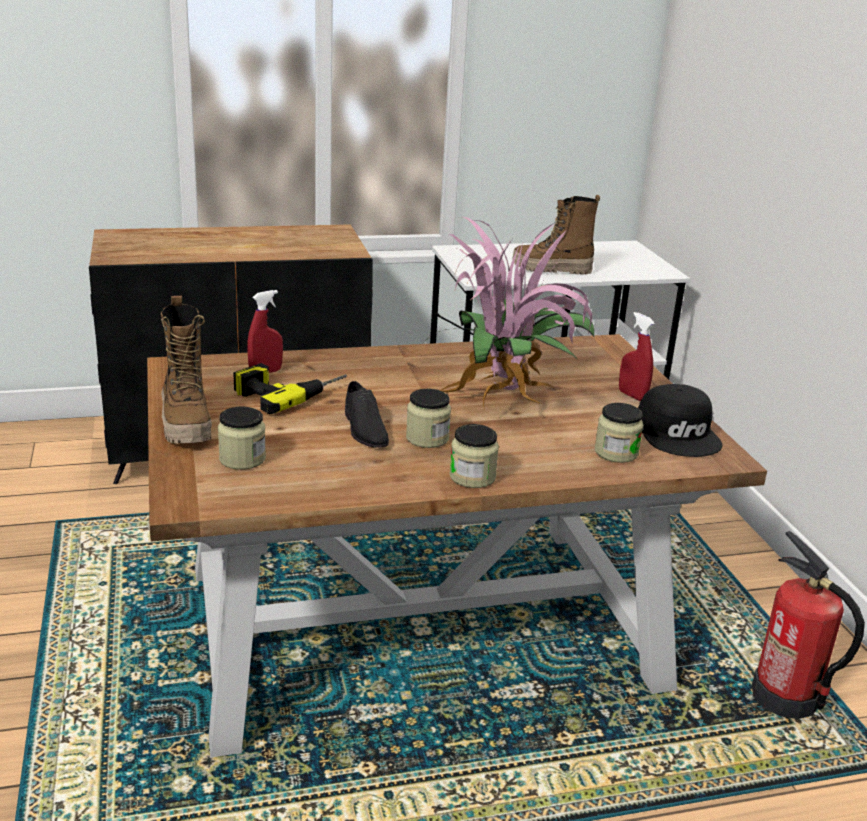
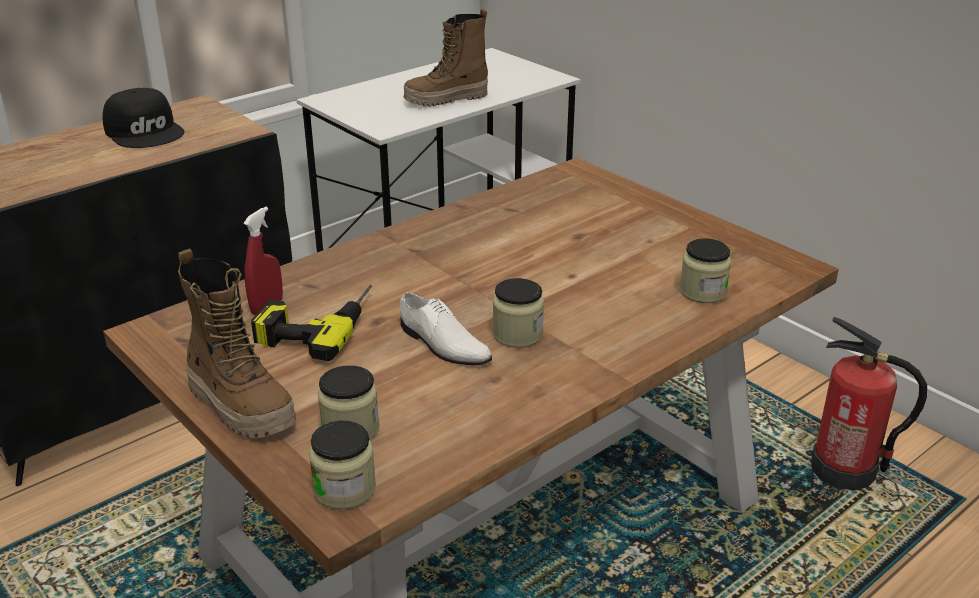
camera: 25 degrees left, 5 degrees up
(363, 428) = (442, 344): black shoe -> white shoe
(472, 477) = (605, 366): jar -> jar (344, 489)
(505, 402) = (549, 266): potted plant -> none
(632, 396) = (655, 223): red spray bottle -> none
(678, 433) = (733, 252): black cap -> black cap (145, 131)

